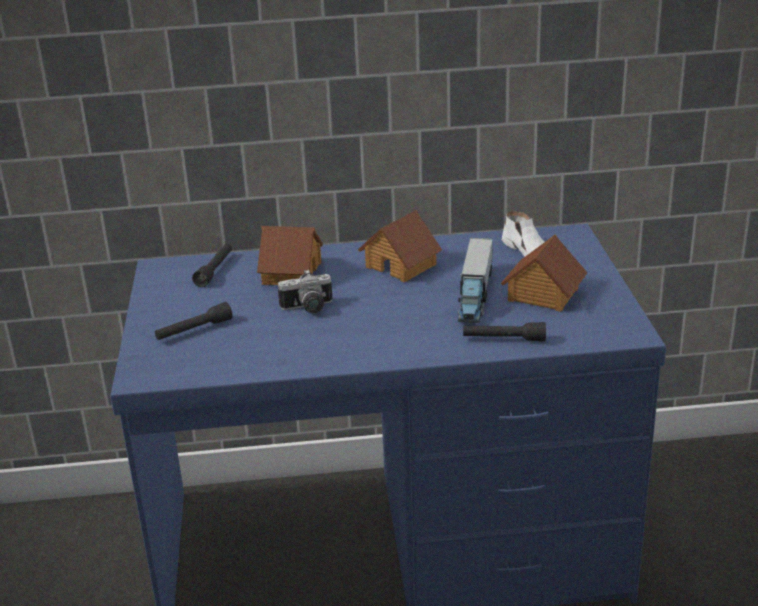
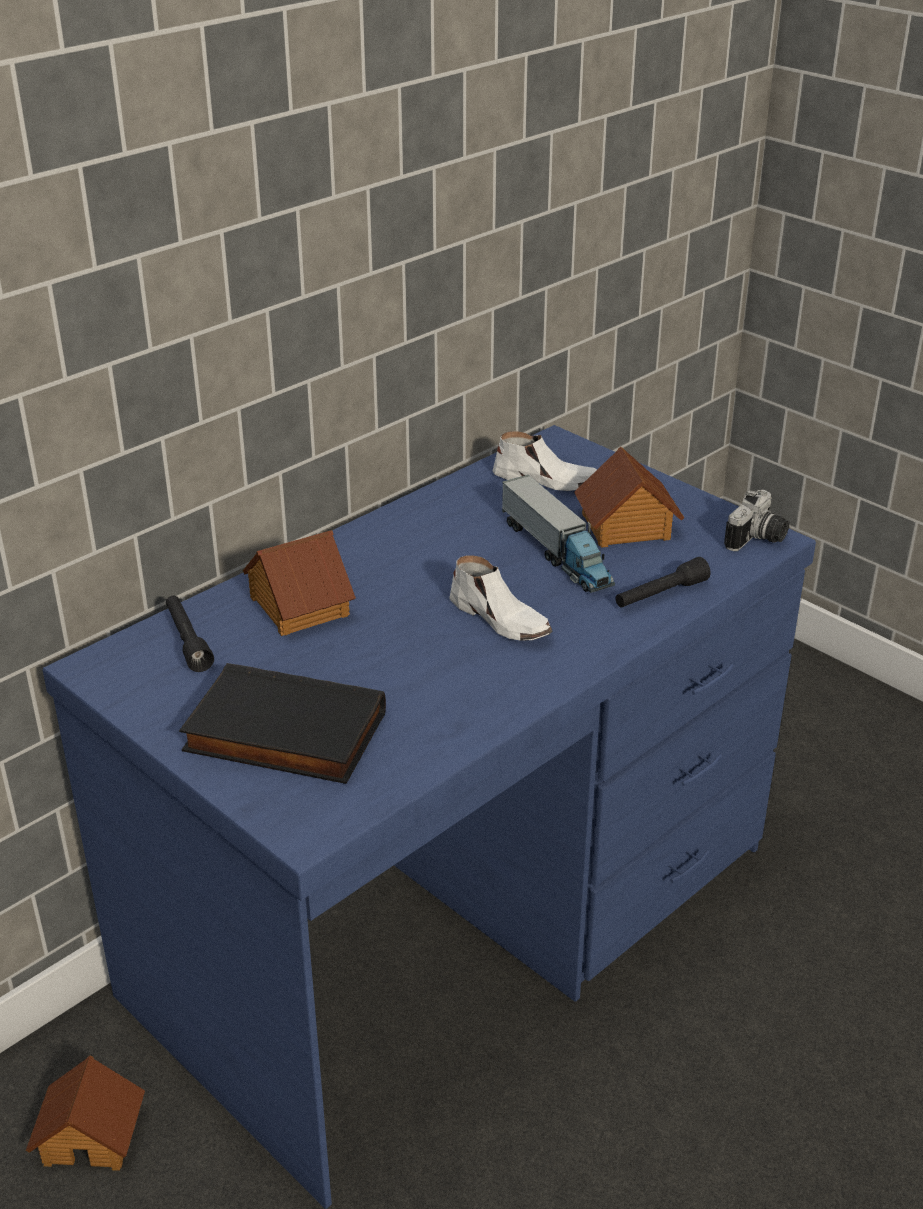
camera: 40 degrees left, 5 degrees up
(194, 330) = (282, 734): black flashlight -> black book
(308, 309) = (390, 645): camera -> camera (758, 540)
(387, 318) = (501, 619): none -> white shoe
(401, 265) = (422, 546): toy house -> toy house (92, 1135)

